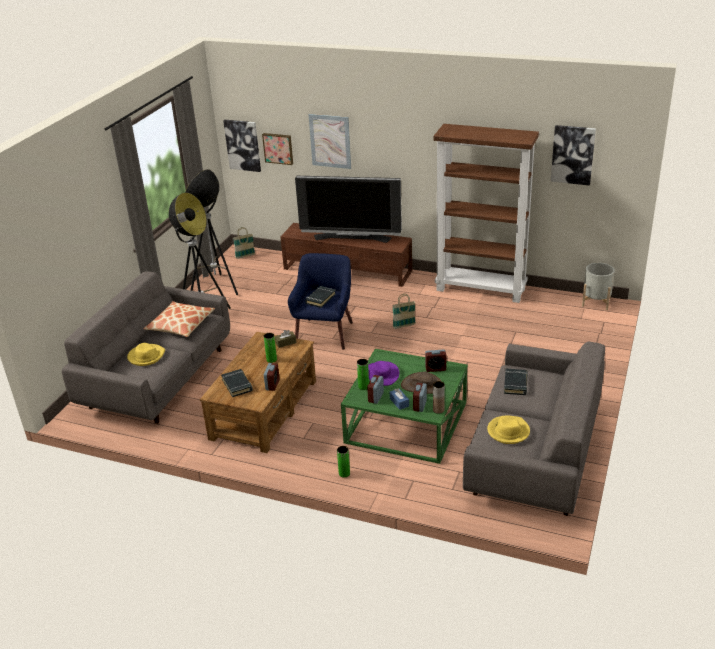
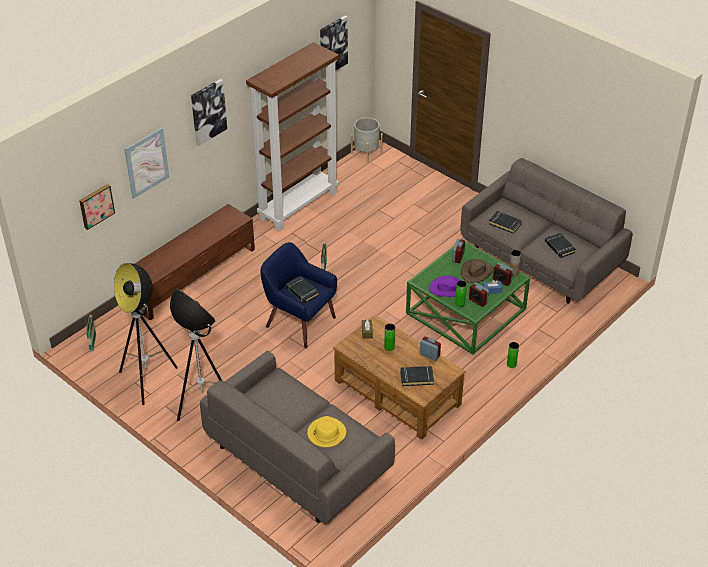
camera: 70 degrees left, 10 degrees up
(181, 325) = (283, 398): pillow -> none
(243, 145) = (57, 229): picture -> picture (208, 111)
(352, 238) = (195, 240): television -> none
(508, 431) = (559, 247): yellow hat -> black book

